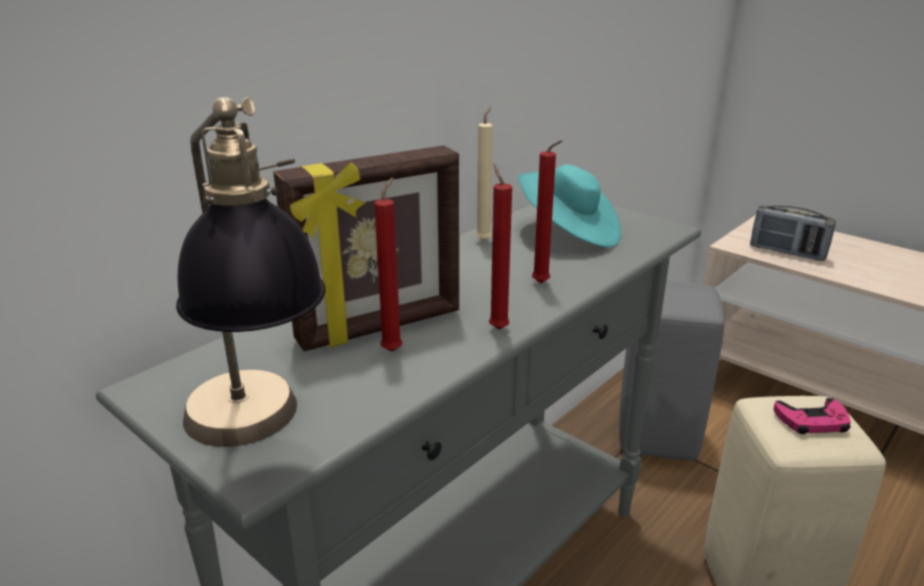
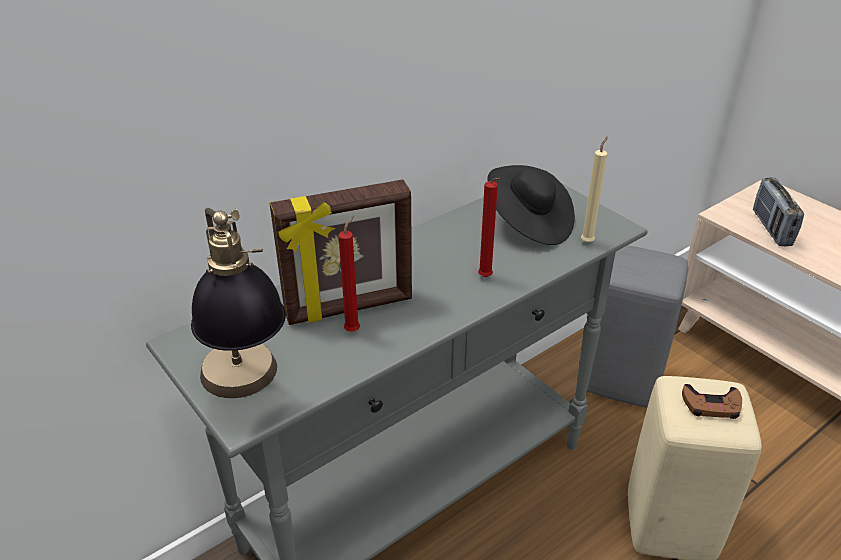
camera: 10 degrees right, 10 degrees up
(484, 240) = (455, 225): beige candle -> beige candle (588, 241)
(497, 327) = (436, 318): red candle -> none
(568, 233) = (528, 224): turquoise hat -> black hat
(787, 252) = (771, 228): radio -> radio turned 45 degrees clockwise
(812, 421) = (711, 405): pink game controller -> brown game controller

